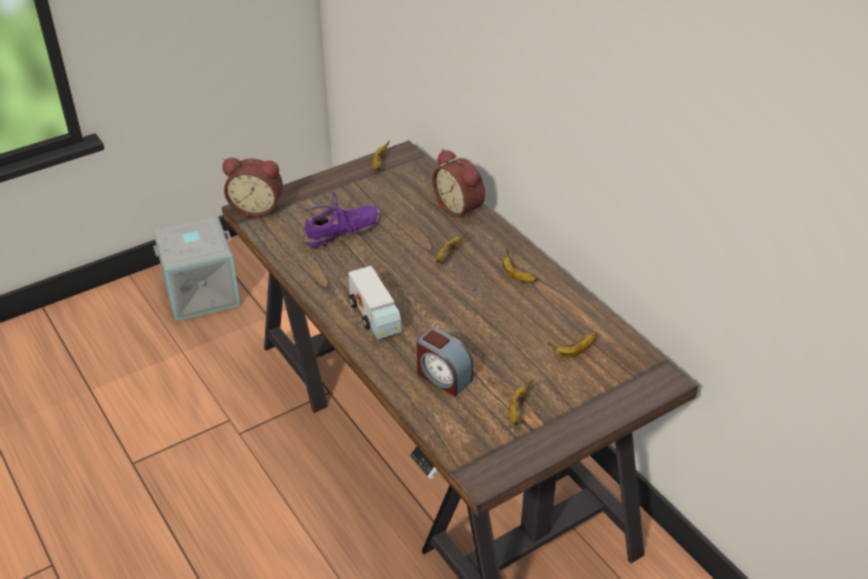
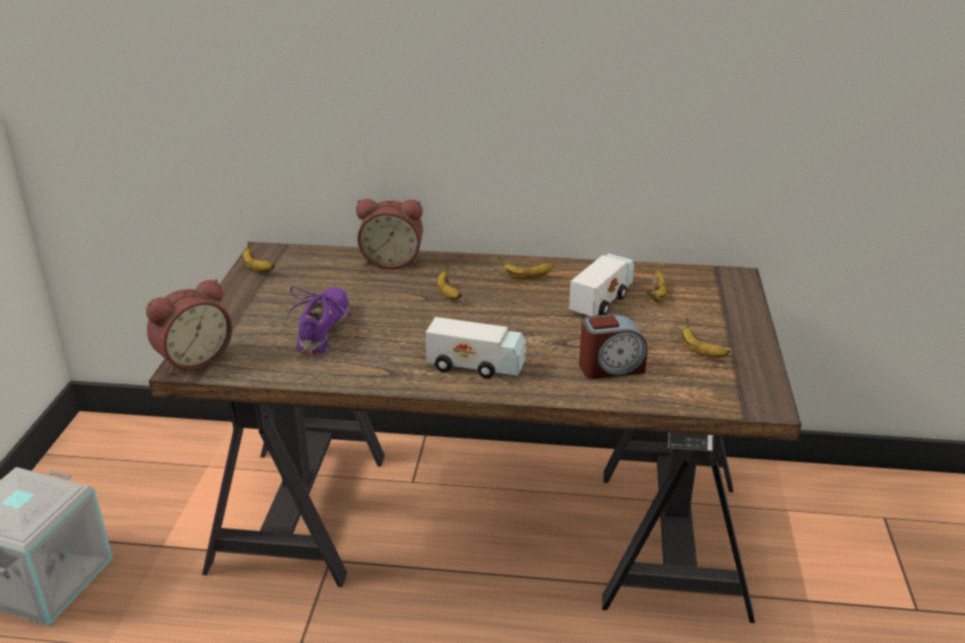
camera: 50 degrees left, 10 degrees down
(531, 327) = (601, 300): none -> toy truck

